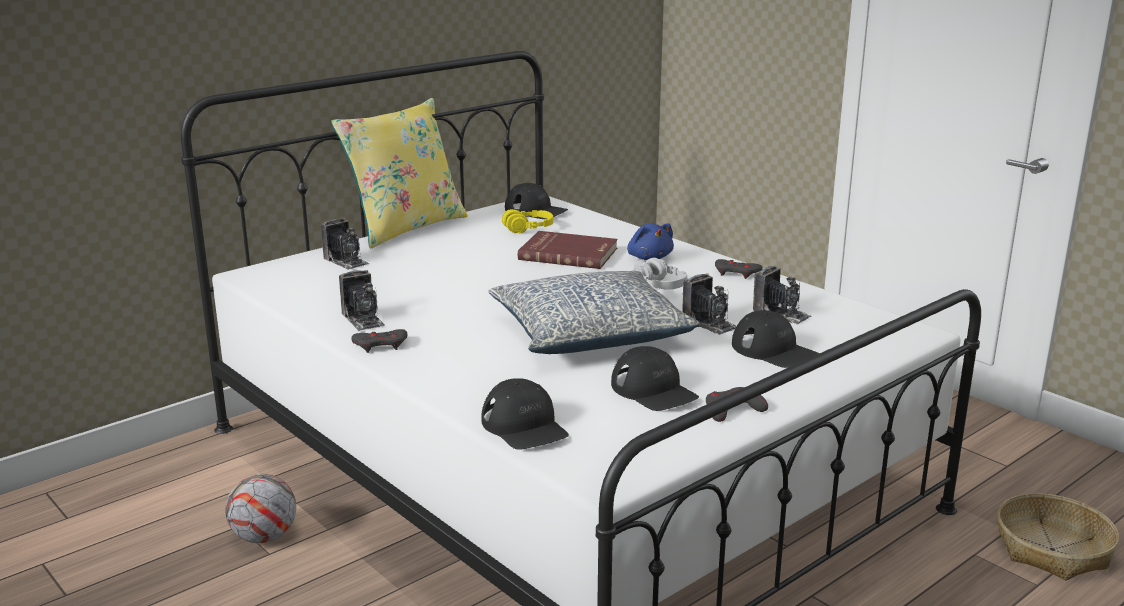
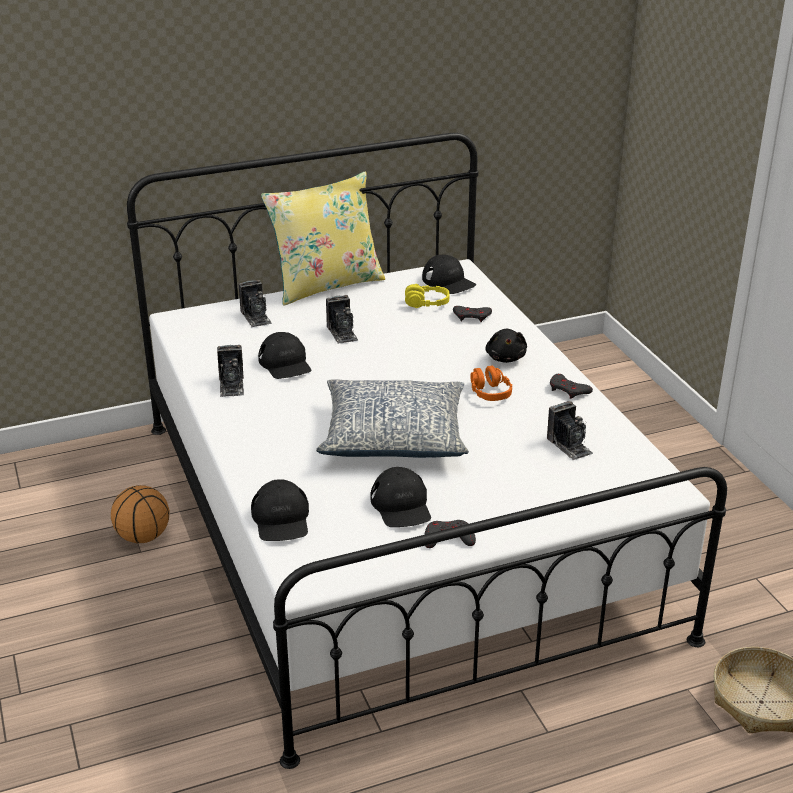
camera: 20 degrees right, 10 degrees up
(264, 537) = (143, 536): football -> basketball
(380, 345) = (228, 415): grey game controller -> grey game controller (472, 316)
(568, 253) = (440, 340): red book -> none
(649, 258) = (506, 357): blue plush toy -> black plush toy
(659, 285) = (490, 392): grey headphones -> orange headphones
(709, 323) = (500, 444): camera -> camera (342, 333)
(774, 350) = (530, 485): black cap -> black cap (285, 363)

